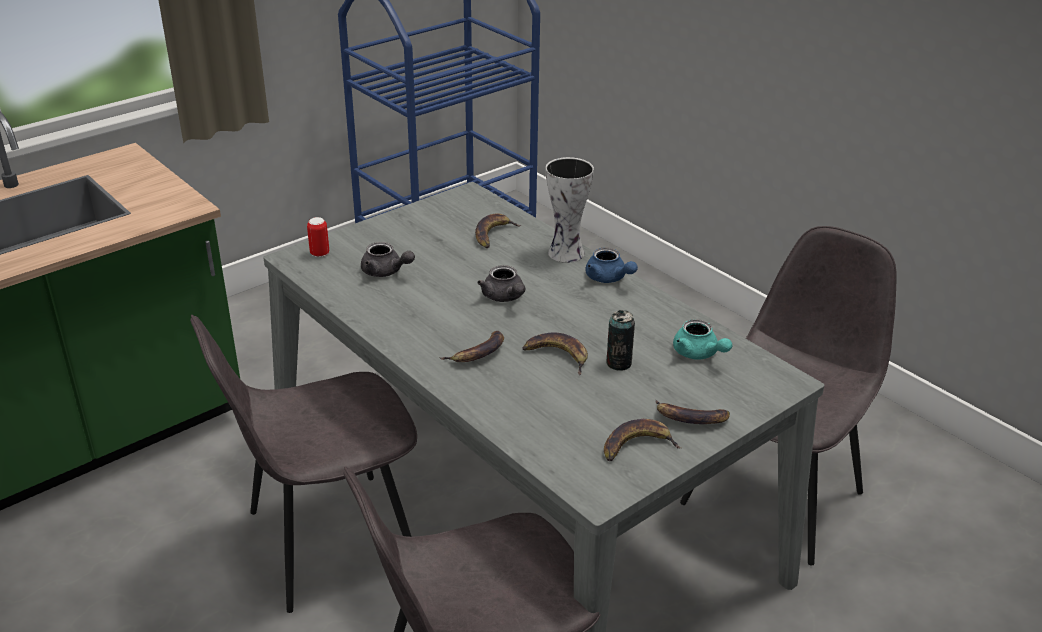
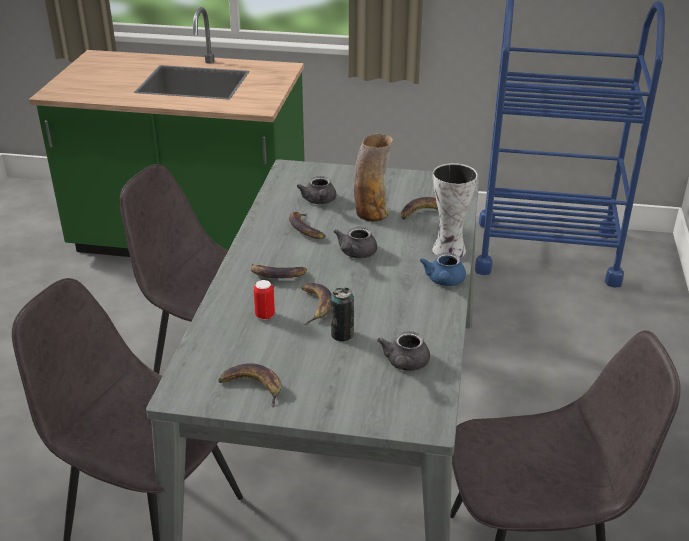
camera: 50 degrees right, 0 degrees up
(319, 253) = (305, 172): can -> can (265, 315)
(451, 257) = (371, 213): none -> vase
(690, 418) = (315, 396): banana -> banana (305, 229)
(698, 354) = (405, 364): turquoise teapot -> grey teapot

